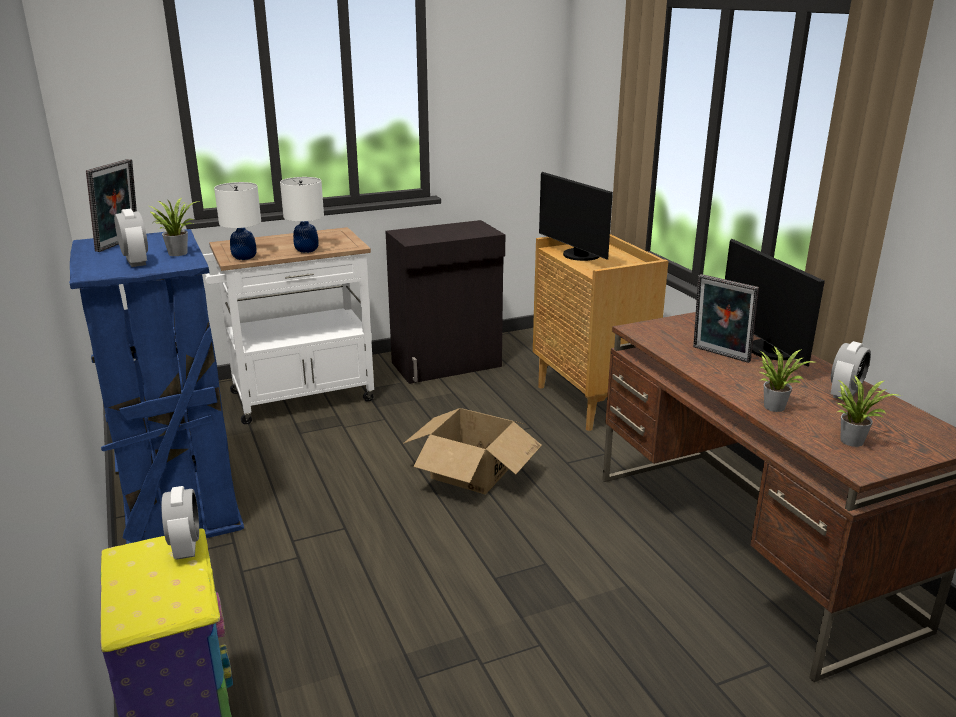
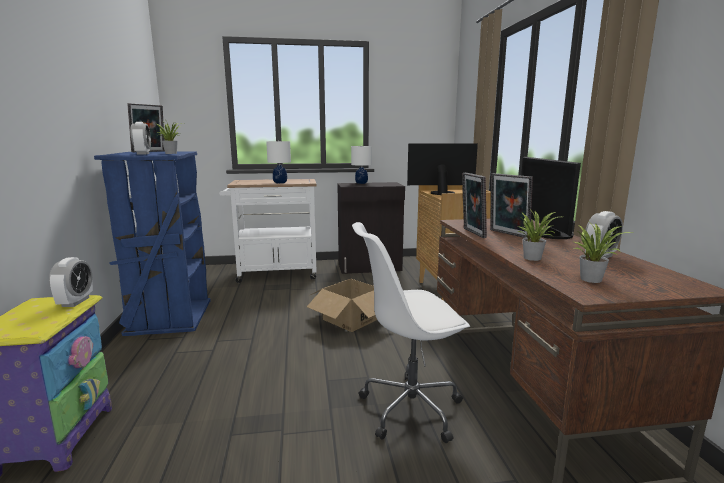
camera: 15 degrees right, 10 degrees down
(245, 258) = (244, 183): white table lamp -> white table lamp (361, 183)
(578, 255) = (441, 193): monitor -> monitor turned 105 degrees clockwise
(618, 601) = (408, 409): none -> white office chair
(674, 357) = (471, 233): none -> picture frame

